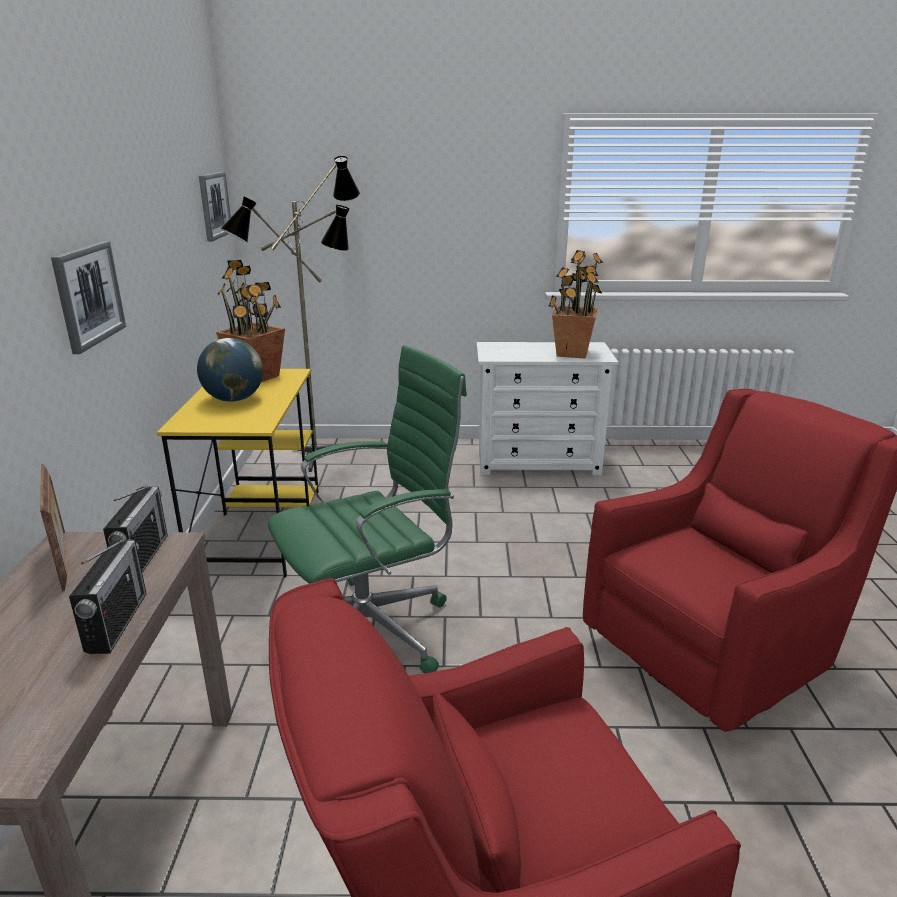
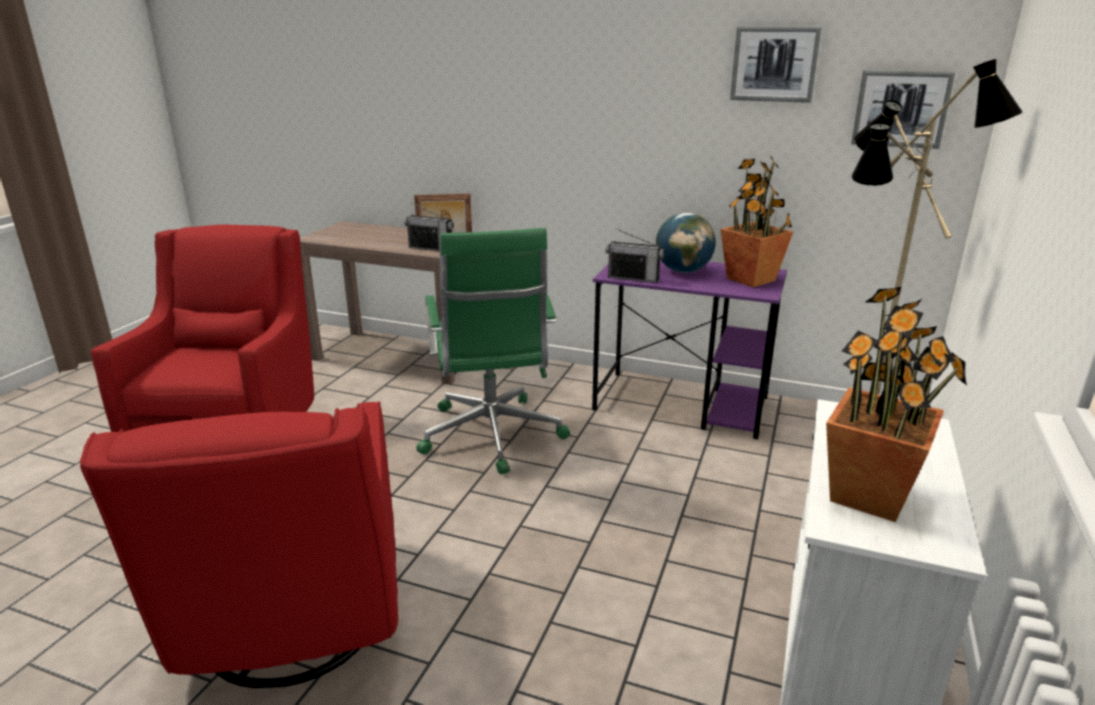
camera: 110 degrees right, 0 degrees up
(88, 295) = (584, 130): picture -> picture (774, 64)
(117, 622) = (377, 246): radio -> radio (633, 278)
(259, 528) = (682, 404): yellow desk -> purple desk

